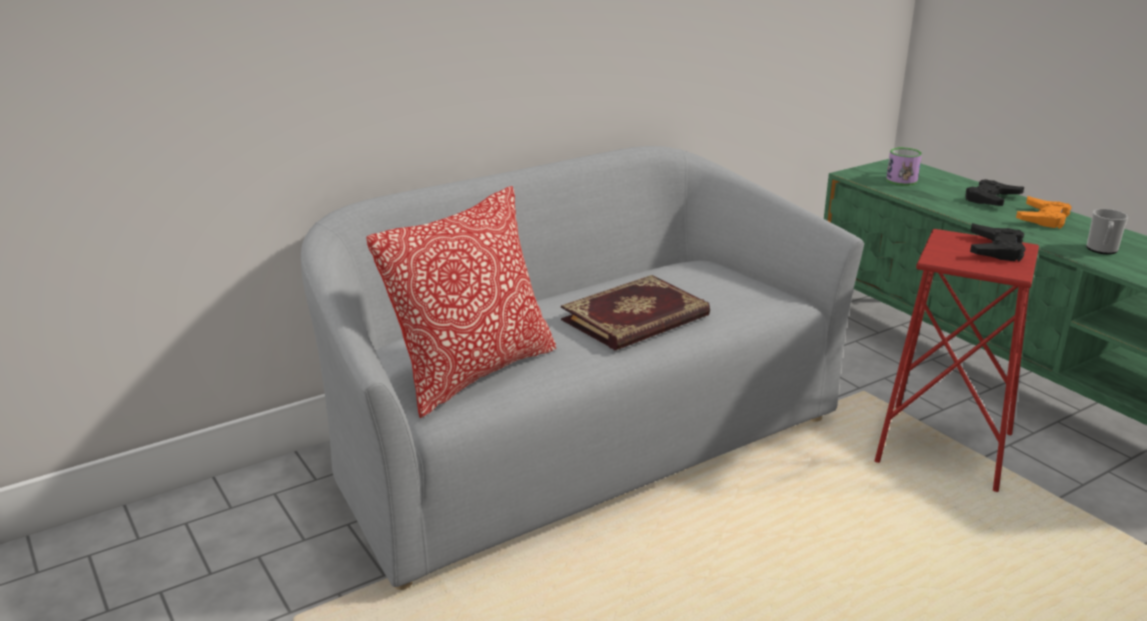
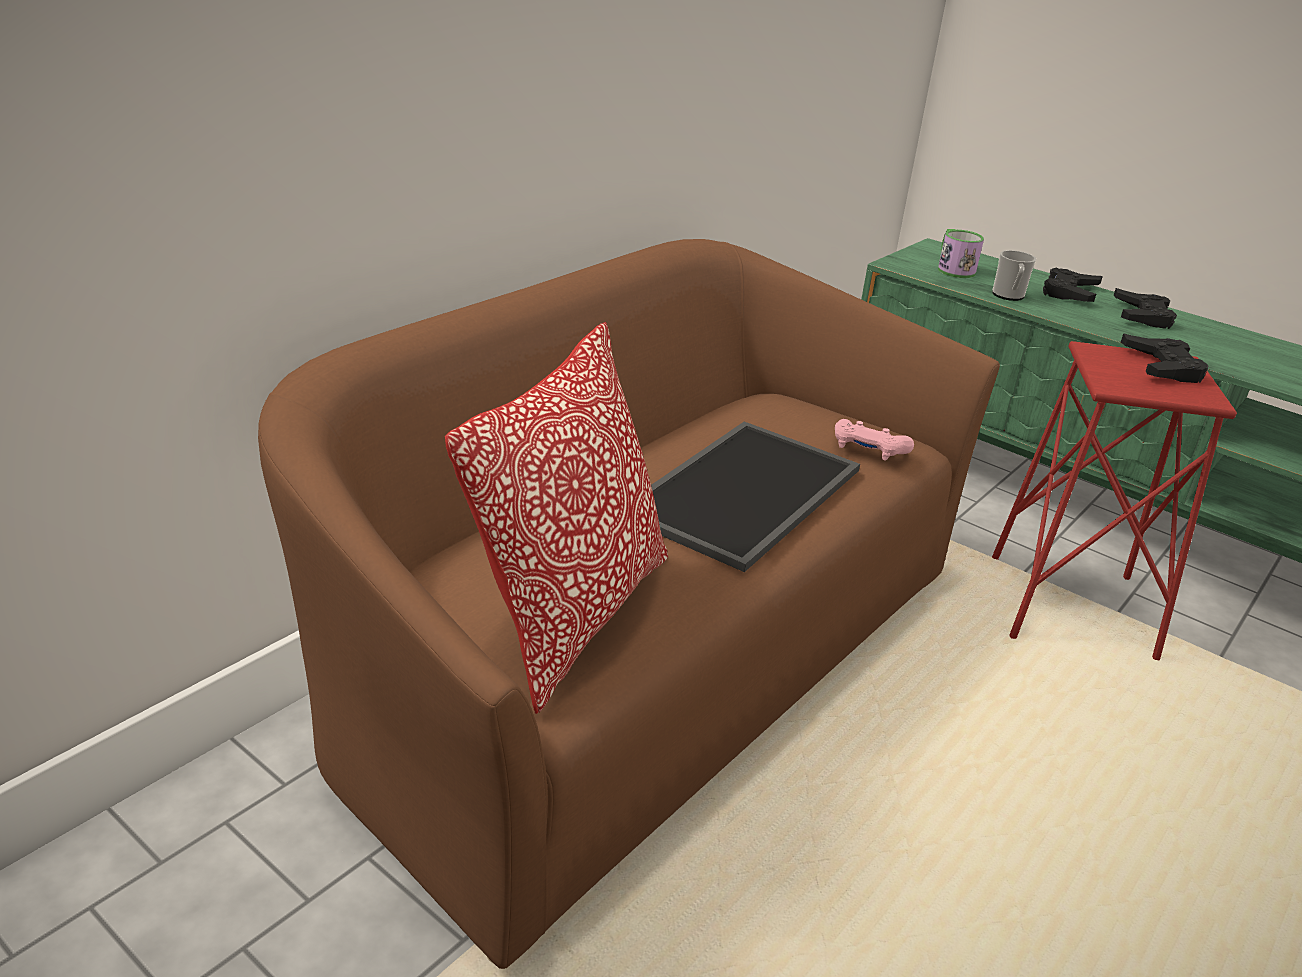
camera: 20 degrees left, 5 degrees up
(574, 442) = (638, 662): grey sofa -> brown sofa
(636, 319) = (745, 494): book -> tray
(750, 299) = (868, 450): none -> pink game controller
(1043, 218) = (1142, 316): orange game controller -> black game controller
(1102, 250) = (1234, 355): mug -> mug (1008, 296)

